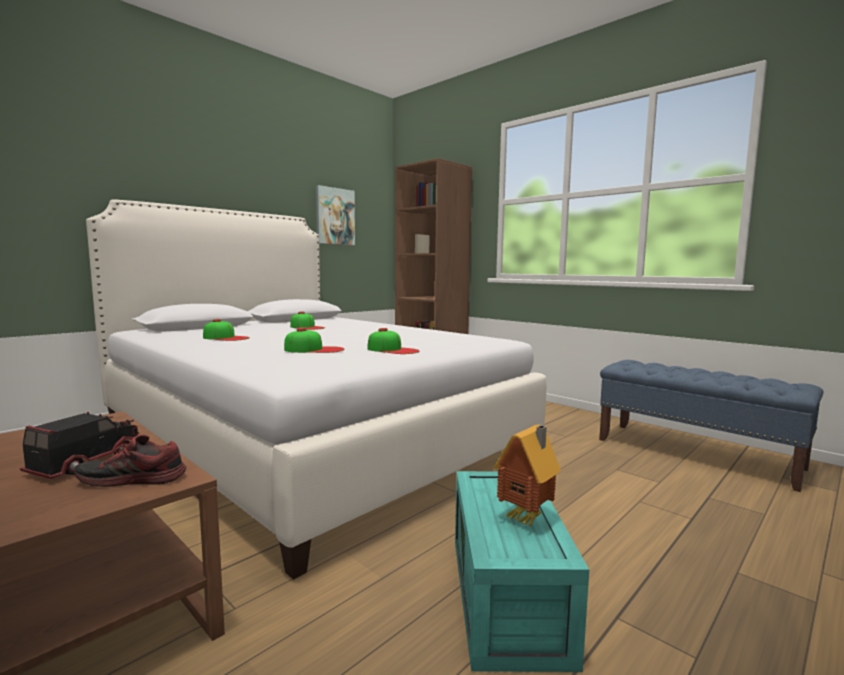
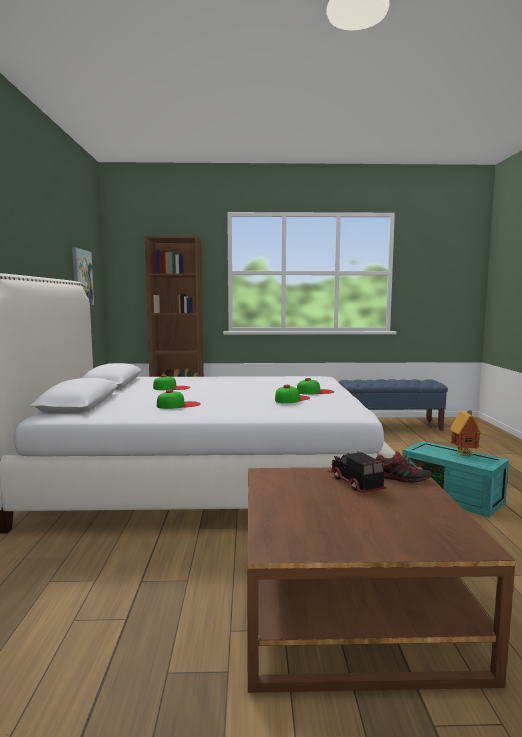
camera: 45 degrees left, 0 degrees up
(132, 480) = (400, 478): shoe -> shoe turned 105 degrees counterclockwise

